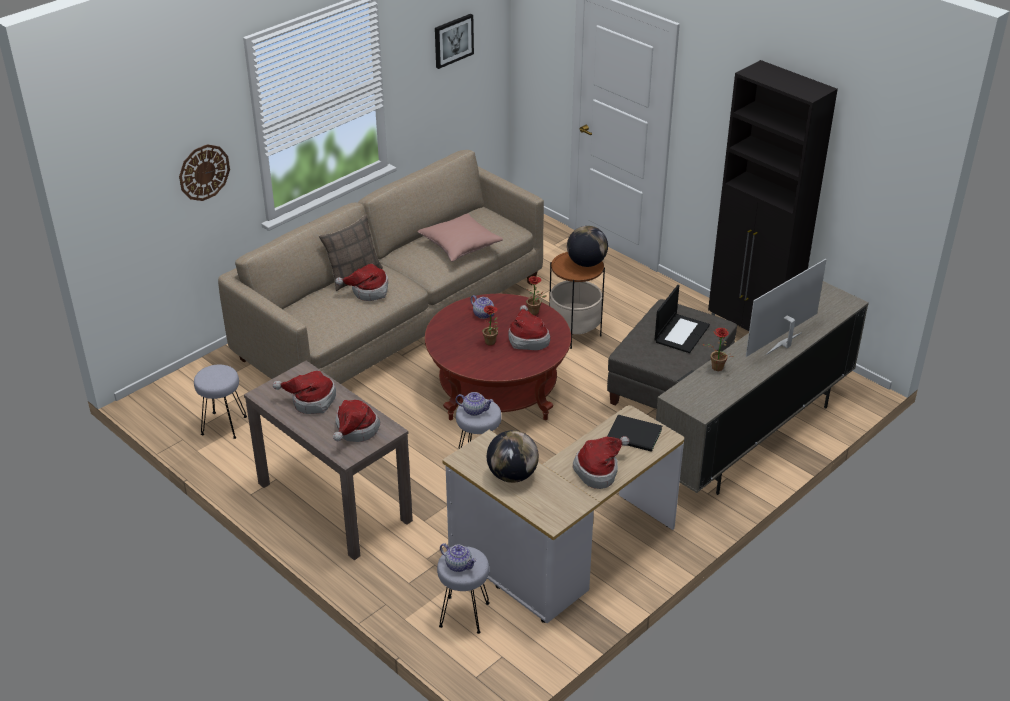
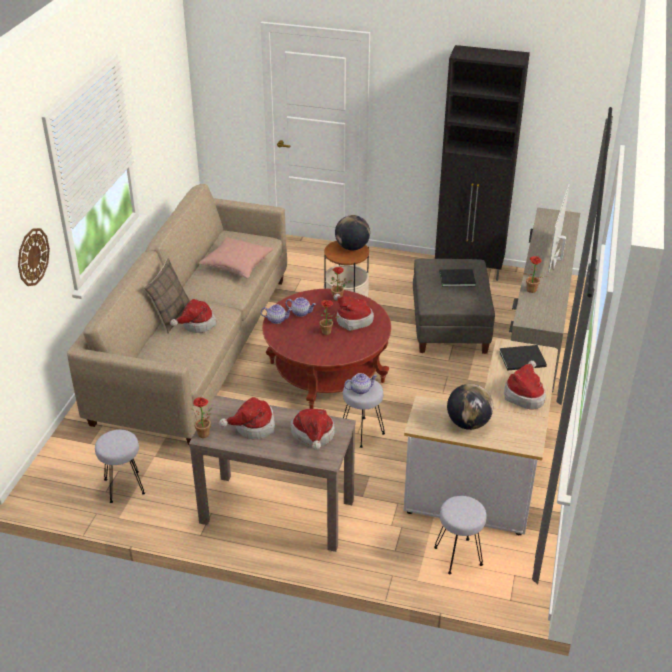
camera: 30 degrees left, 0 degrees up
(263, 393) = (205, 435): none -> potted plant
(453, 40) = (162, 91): picture -> none
(459, 565) = (462, 513): teapot -> teapot (277, 320)
(681, 333) = (456, 278): laptop -> black book

